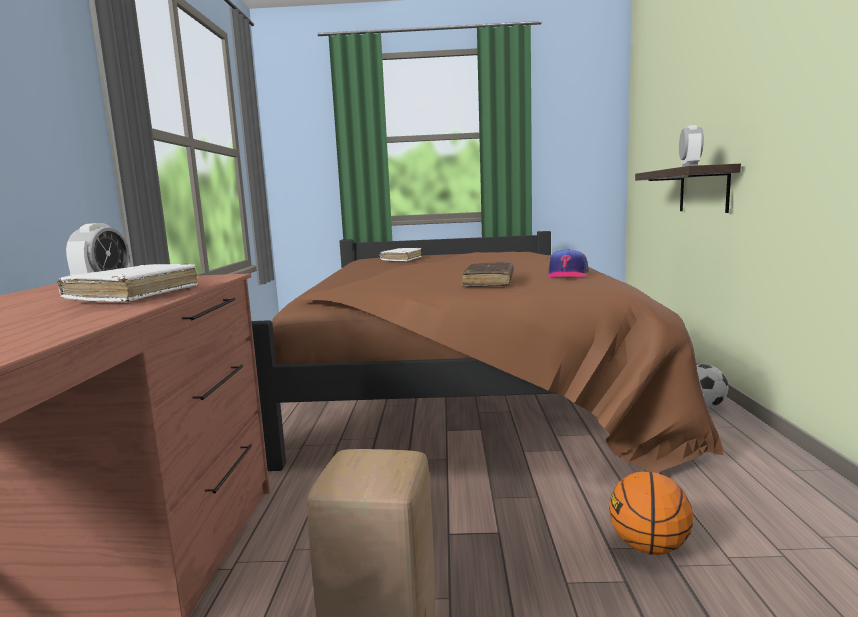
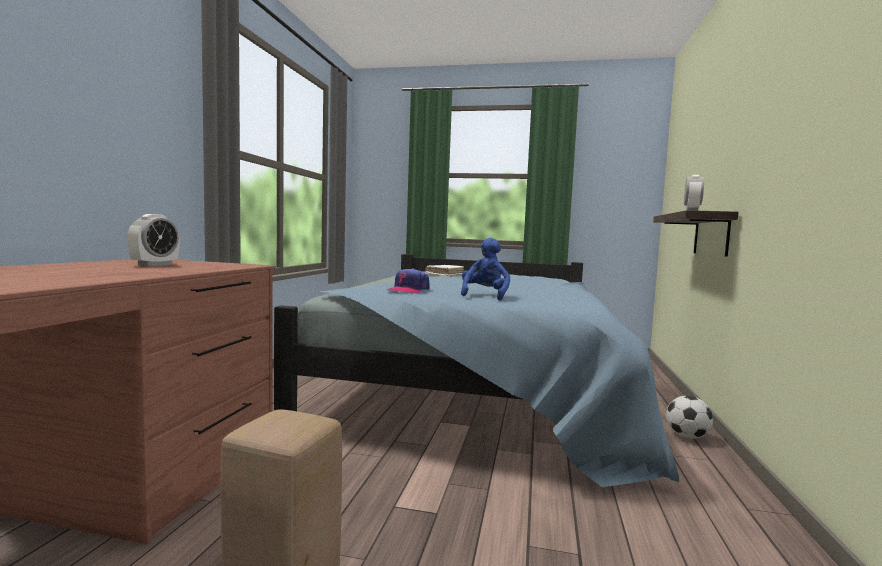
camera: 10 degrees right, 5 degrees down
(135, 295) = (166, 269): white book -> none
(464, 383) = (476, 386): brown bed -> blue bed
(488, 282) = (484, 296): brown book -> blue plush toy
(567, 275) = (560, 297): cap -> cap (408, 290)
(649, 547) = (565, 551): basketball -> none

